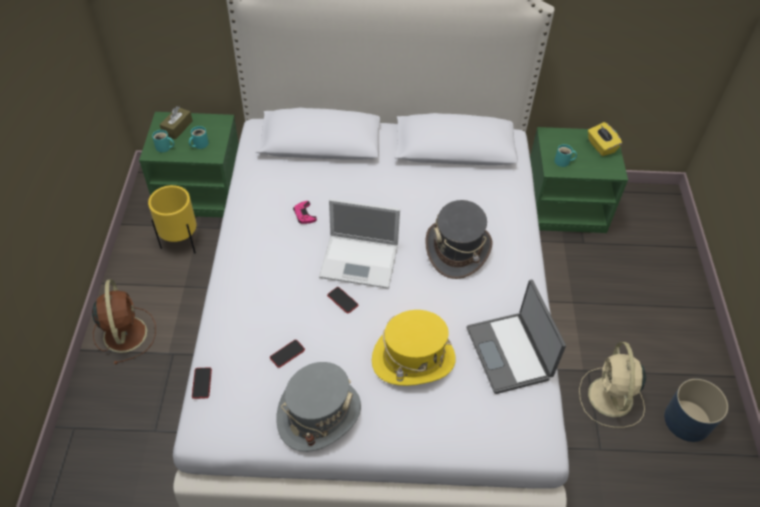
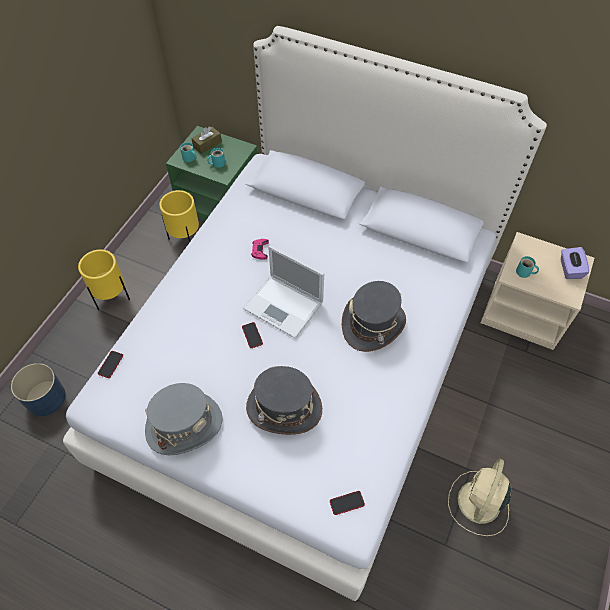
camera: 25 degrees right, 5 degrees up
(125, 332) = (112, 298): brown fan -> yellow planter
(287, 354) = (185, 365): phone -> phone (347, 503)
(413, 359) = (284, 408): yellow hat -> grey hat
(510, 353) = (370, 434): laptop -> none
(564, 206) = (525, 312): green nightstand -> beige nightstand
(601, 146) = (570, 269): yellow tissue box -> purple tissue box
(686, 420) = (541, 552): blue planter -> blue planter (46, 398)

